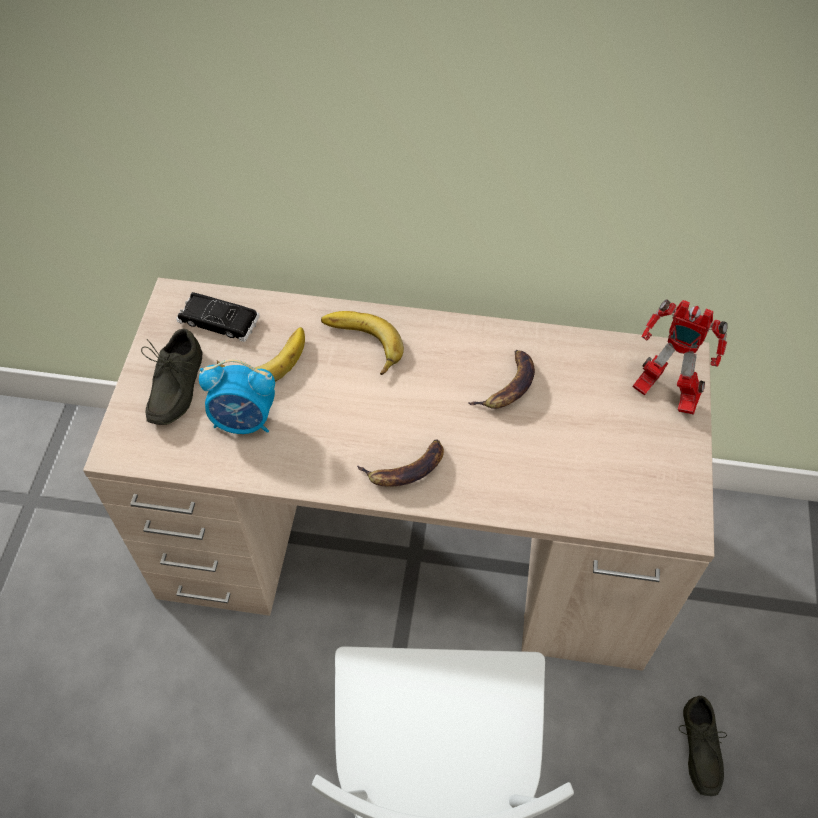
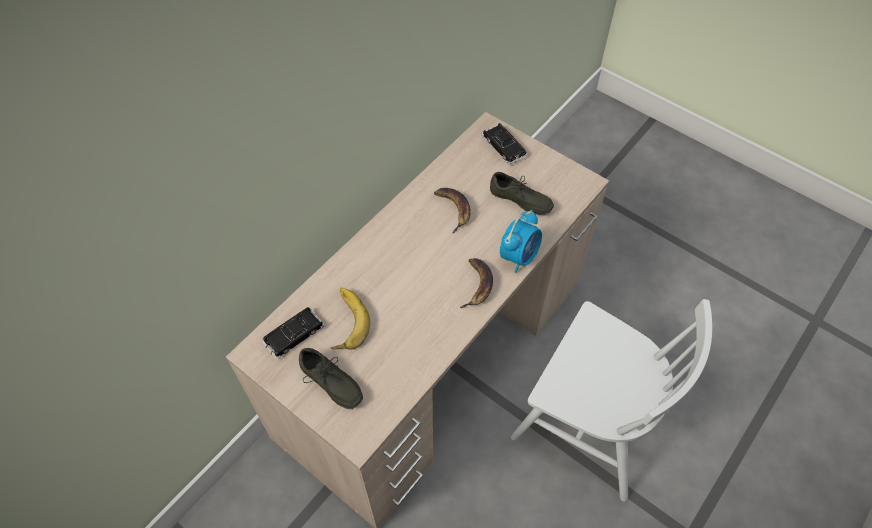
camera: 60 degrees left, 0 degrees up
(244, 421) = (386, 353): alarm clock -> alarm clock (519, 256)
(360, 345) = (373, 266): banana -> none
(663, 393) = (504, 146): toy robot -> black toy car
(697, 749) = (629, 286): grey shoe -> grey shoe (519, 201)

